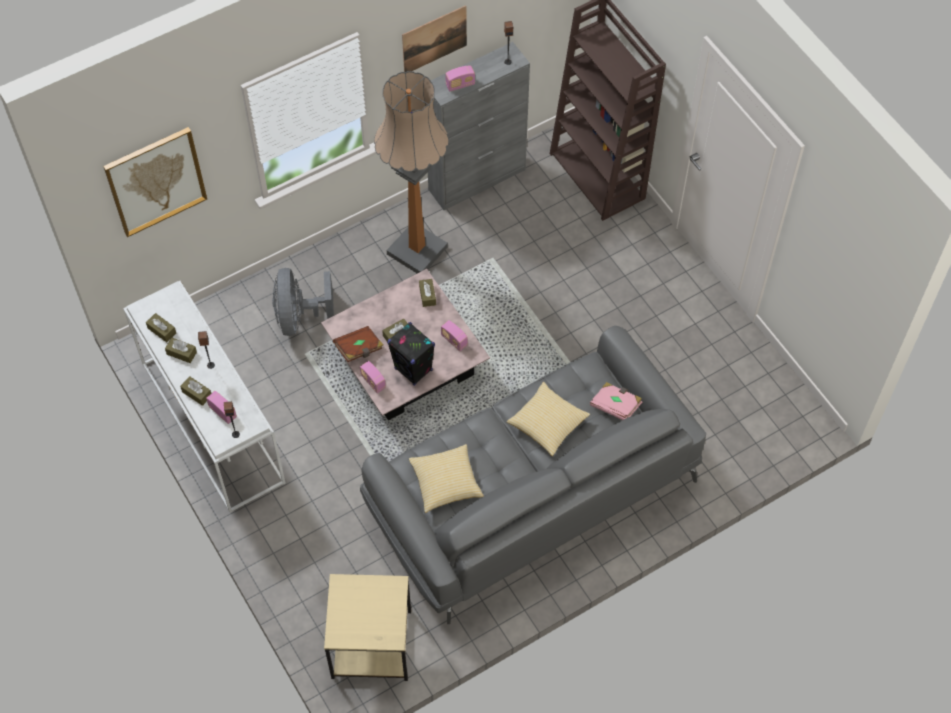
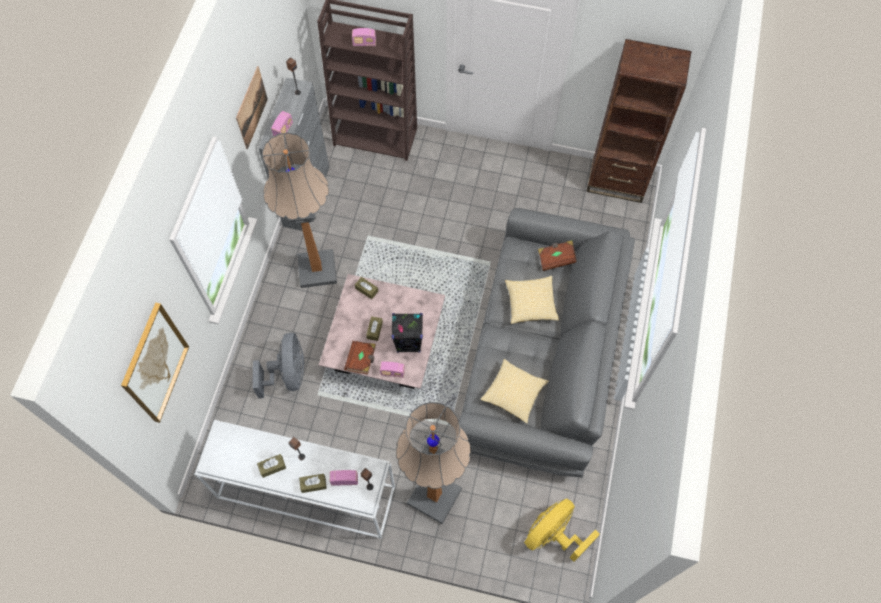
camera: 45 degrees left, 5 degrees up
(162, 330) = (241, 464): brown tissue box -> none
(299, 317) = (288, 374): grey fan -> grey fan turned 135 degrees counterclockwise
(307, 521) = (434, 496): none -> floor lamp
(370, 645) = (553, 535): beige side table -> yellow fan
(454, 340) = (413, 303): radio -> radio (364, 43)
(615, 406) = (556, 258): pink book -> brown book
(787, 404) = (616, 181): none -> brown bookcase

